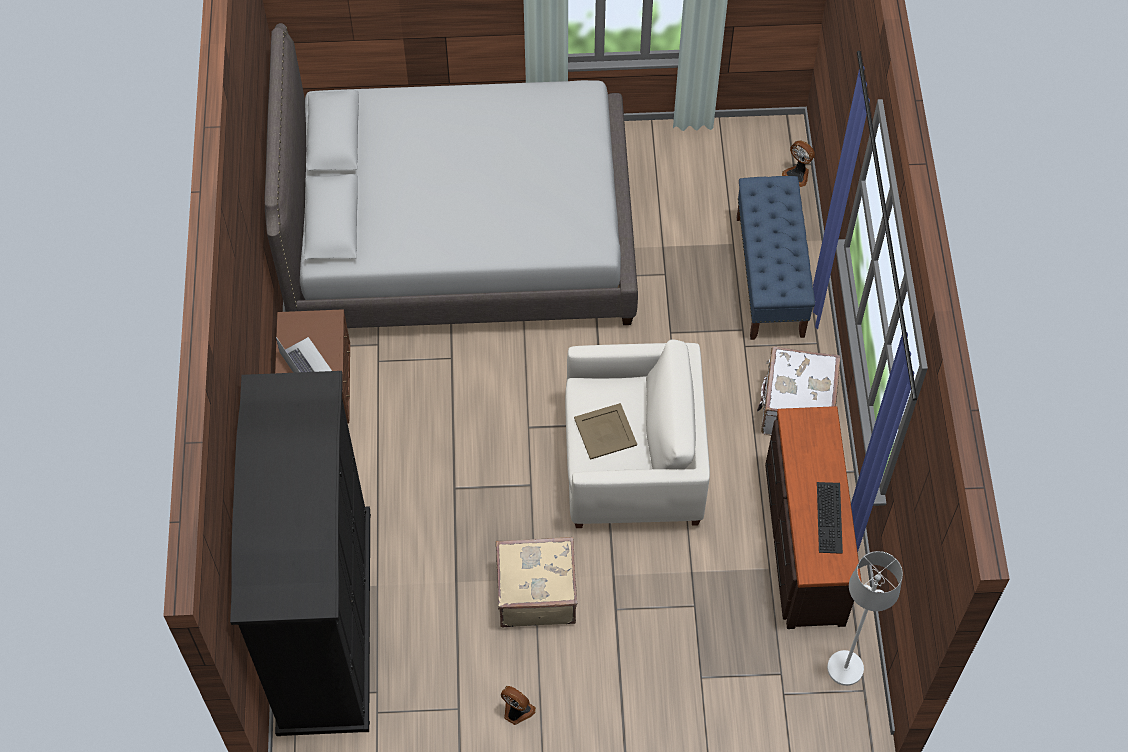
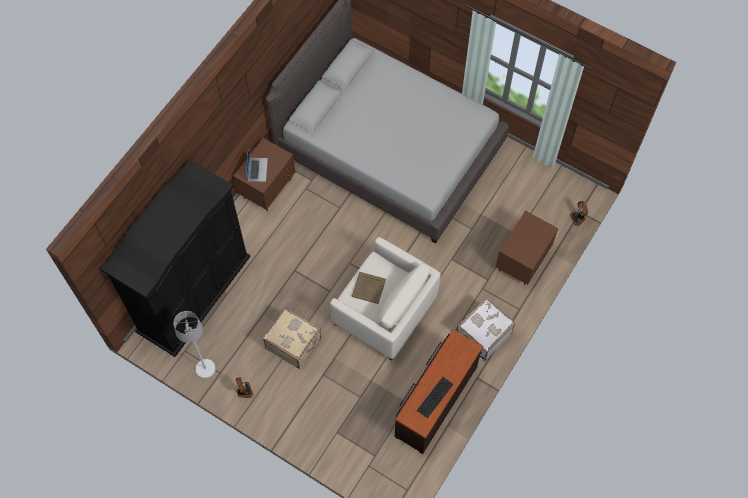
camera: 35 degrees right, 5 degrees up
(770, 277) = (522, 261): blue bench -> brown nightstand
(844, 668) = (406, 473): white floor lamp -> white floor lamp (205, 368)

